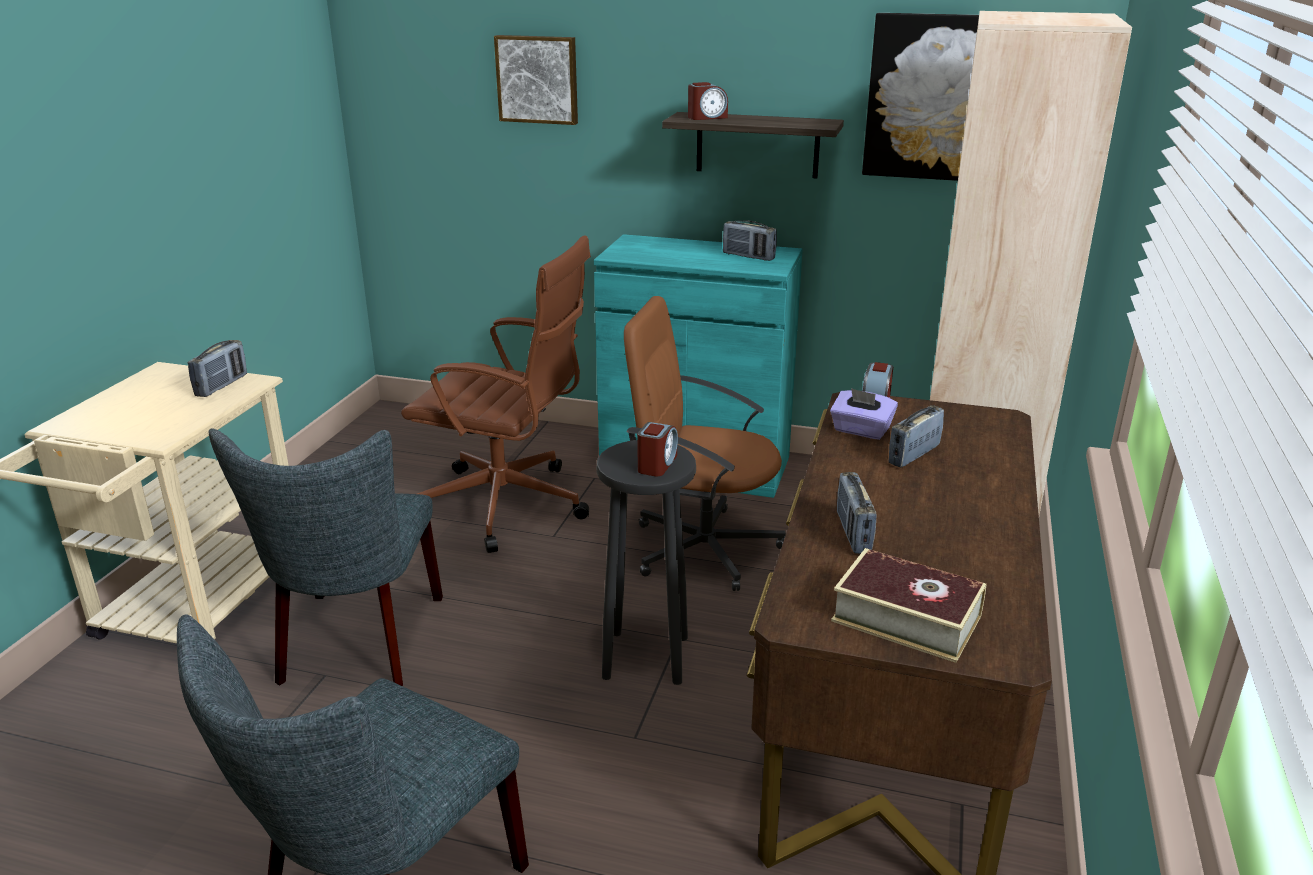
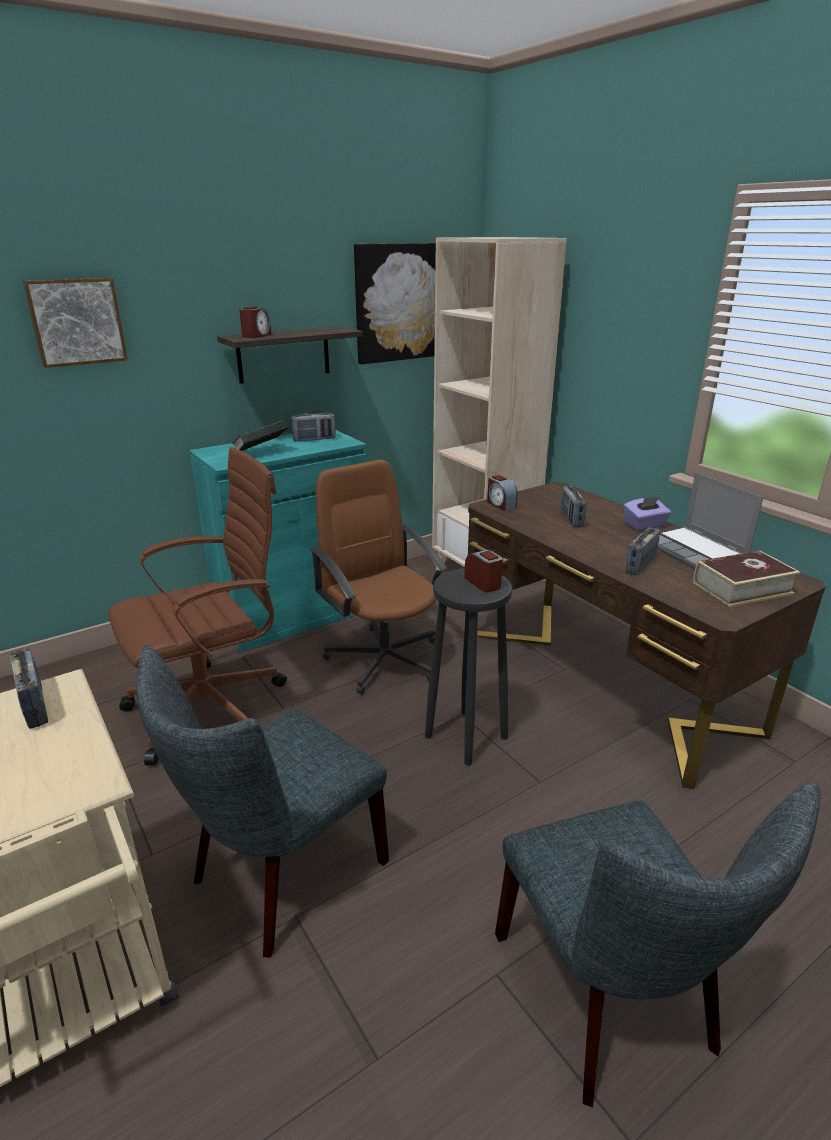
camera: 50 degrees left, 0 degrees up
(357, 645) = (280, 877): grey chair -> grey chair turned 90 degrees clockwise
(669, 254) = (261, 452): none -> book
(702, 547) = (384, 658): brown office chair -> brown office chair turned 90 degrees clockwise
(853, 533) = (640, 565): radio -> radio turned 90 degrees clockwise
(861, 430) = (525, 518): purple tissue box -> purple tissue box (644, 525)
(970, 558) = (695, 551): none -> laptop

